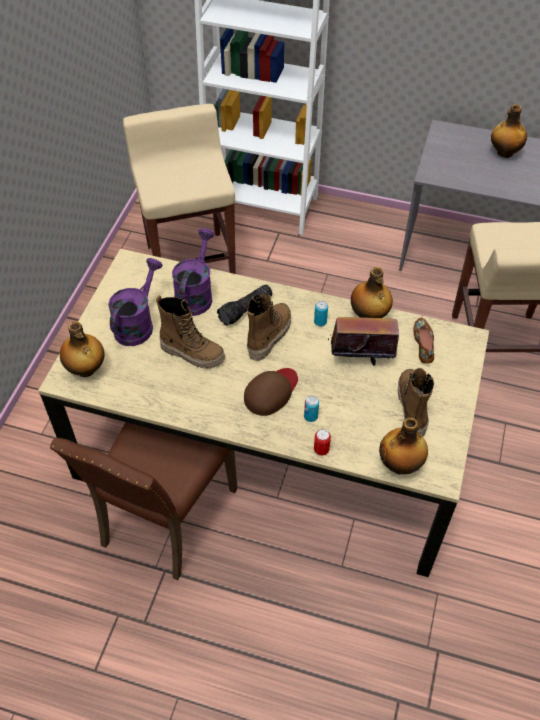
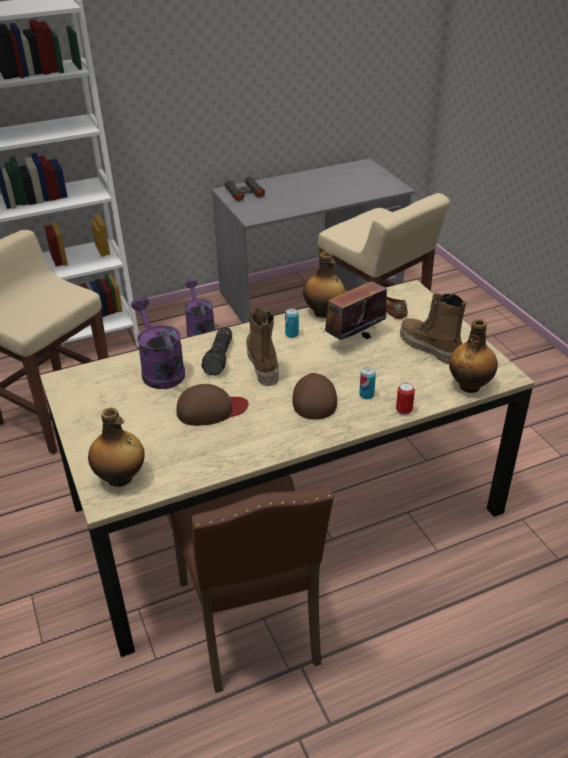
camera: 40 degrees left, 15 degrees down
(137, 324) = (130, 418): purple watering can -> purple watering can (199, 329)
(192, 353) = (211, 410): boot -> brown cap
(455, 140) = (244, 193): none -> black binoculars
(504, 152) = (288, 187): bottle -> none

